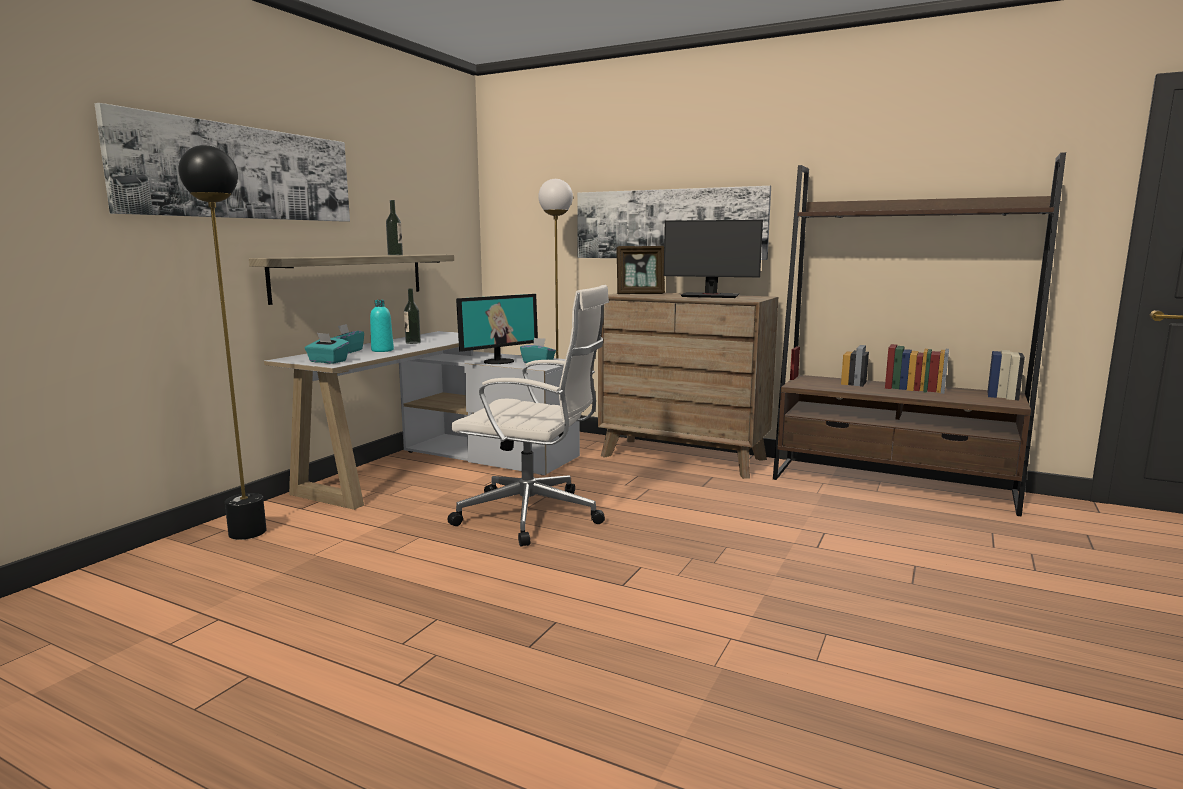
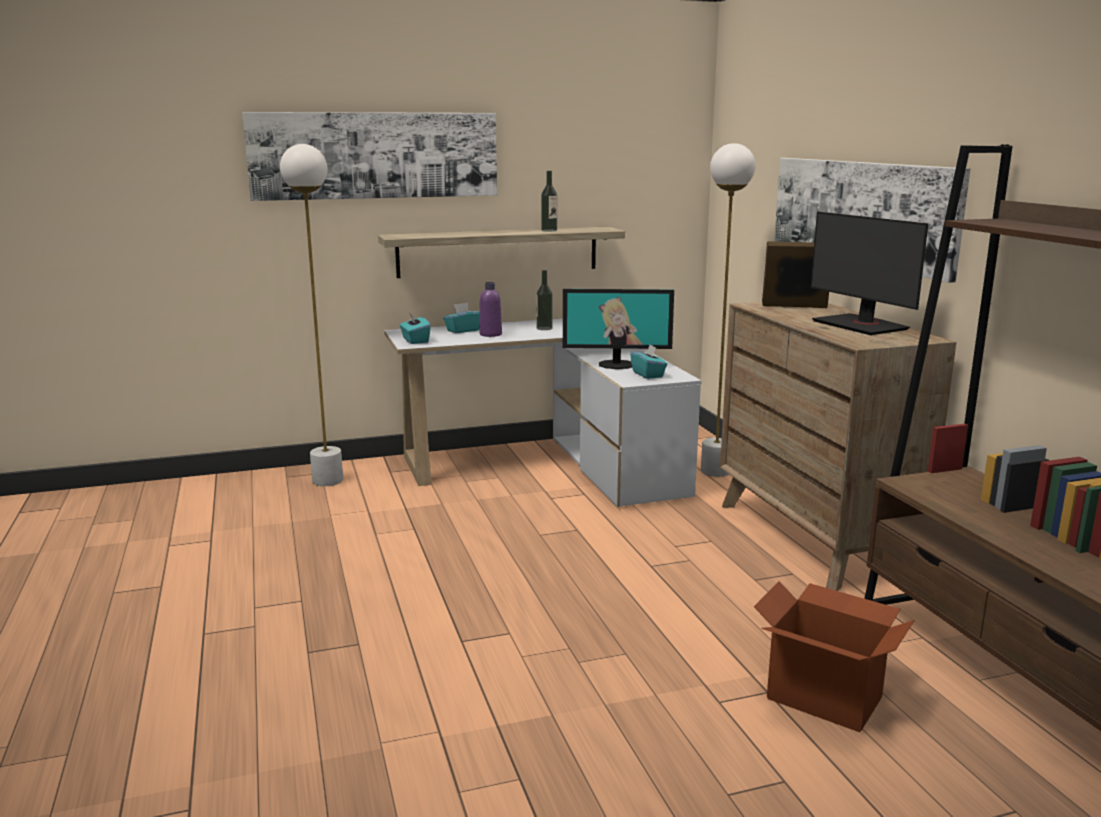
camera: 45 degrees right, 5 degrees up
(247, 533) = (327, 481): black floor lamp -> white floor lamp
(382, 350) = (490, 334): turquoise bottle -> purple bottle
(533, 516) = (527, 545): white office chair -> none
(640, 294) = (794, 307): picture frame -> picture frame turned 150 degrees clockwise
(848, 523) = (824, 697): none -> cardboard box

